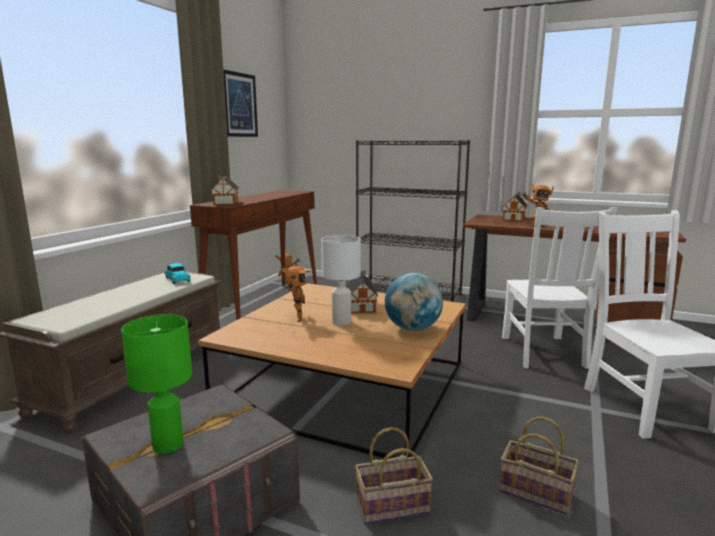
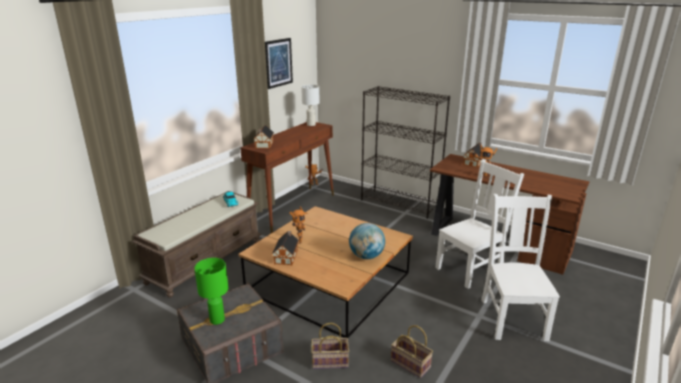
camera: 10 degrees right, 10 degrees up
(341, 322) = (325, 246): white table lamp -> white table lamp (311, 124)
(361, 306) = (343, 232): toy house -> toy house (286, 256)
(543, 353) = (471, 269): white chair -> white chair turned 135 degrees counterclockwise

